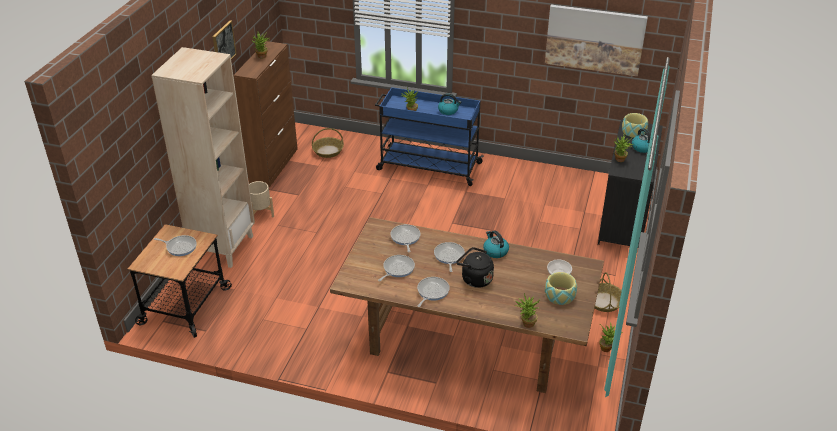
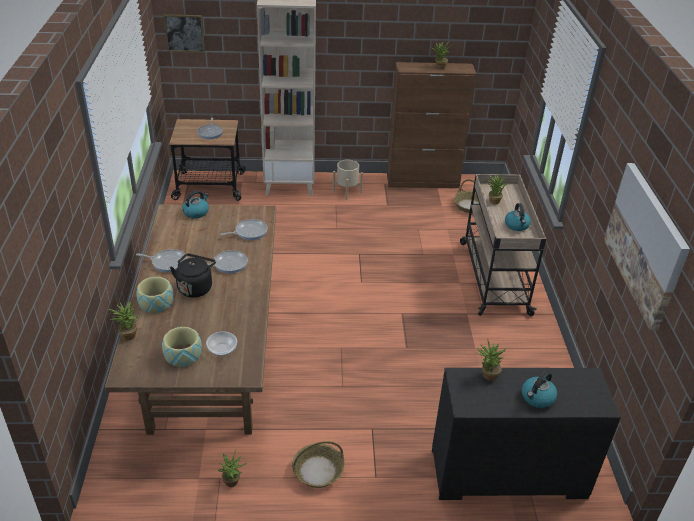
camera: 70 degrees right, 0 degrees up
(223, 45) = (395, 28): picture -> picture (184, 33)
(397, 269) = (197, 235): frying pan -> none
(428, 166) = (493, 276): blue cart -> beige cart
(495, 251) = (248, 295): kettle -> kettle (196, 212)
(633, 131) = (575, 384): bowl -> bowl (156, 302)

